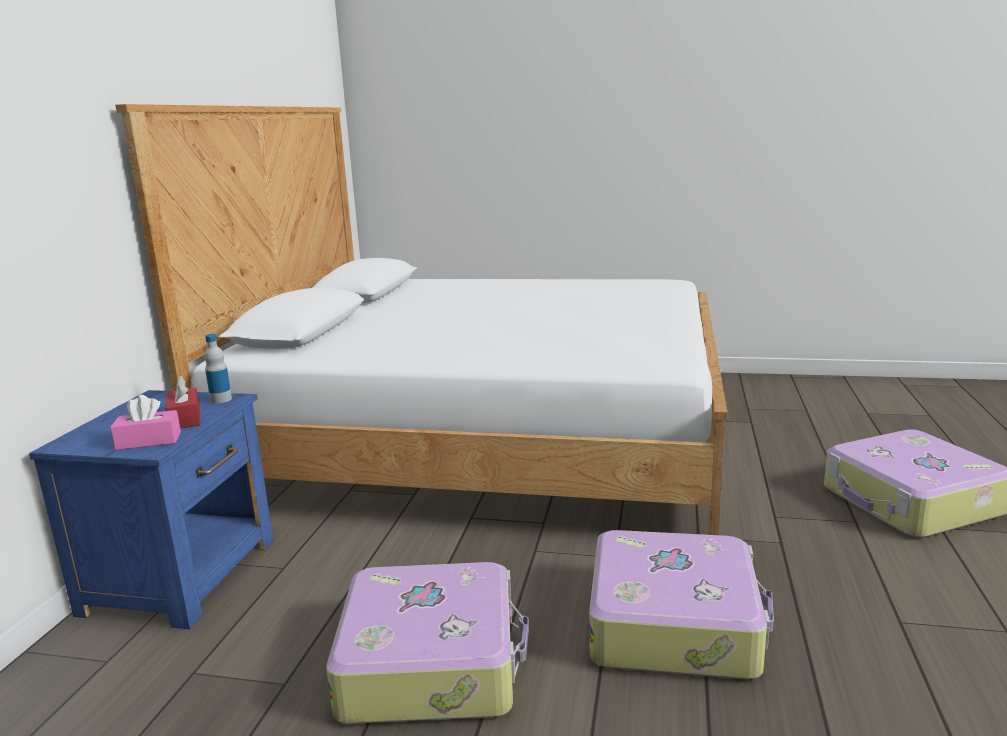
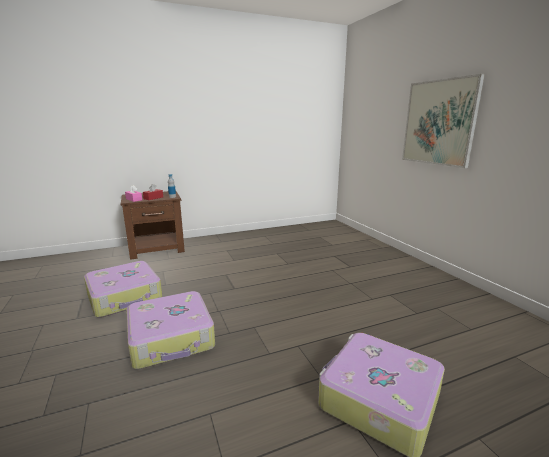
camera: 55 degrees right, 0 degrees up
(184, 574) = (157, 248): blue nightstand -> brown nightstand
(488, 439) = (296, 257): bed -> none
(611, 145) = (439, 122): none -> picture

